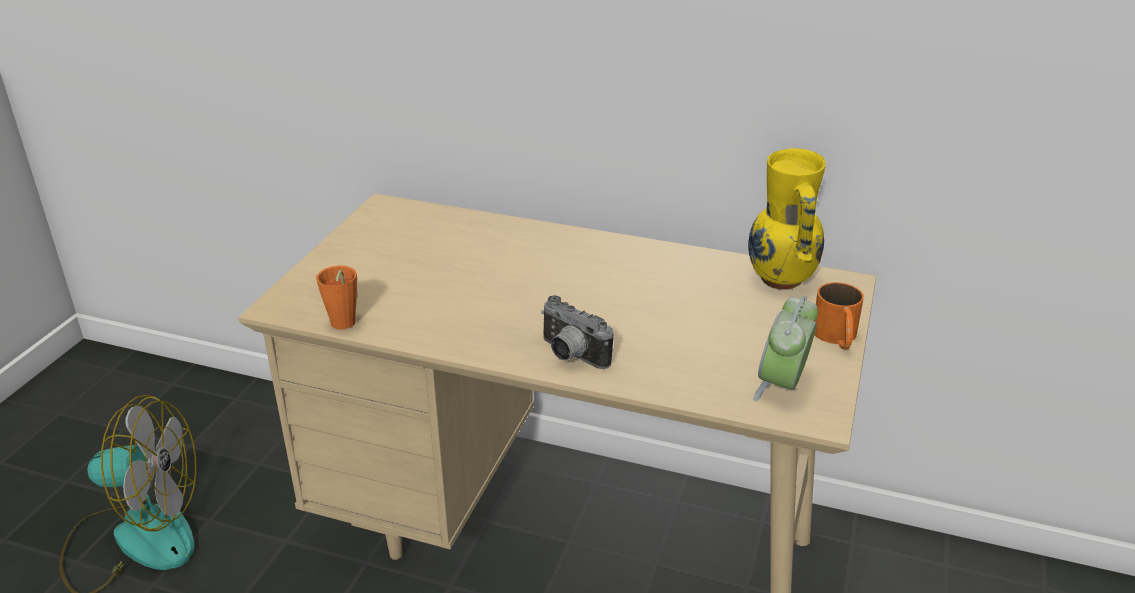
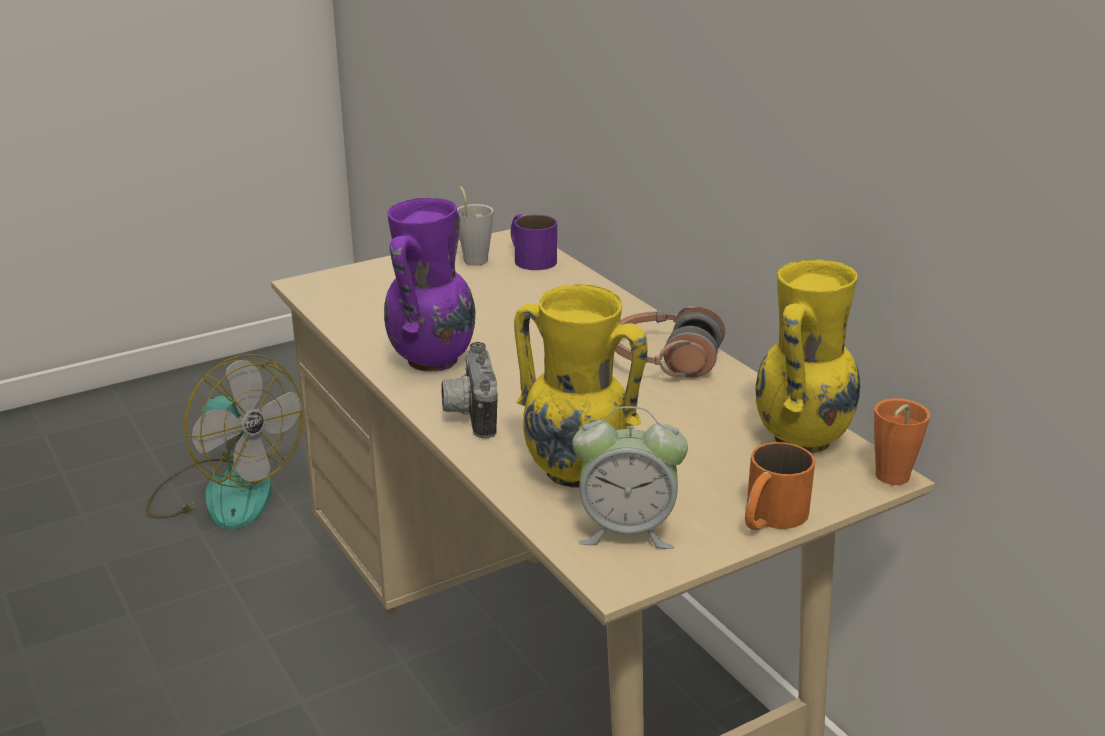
camera: 40 degrees right, 5 degrees down
(342, 325) = (329, 316): orange cup -> orange cup (888, 479)
(380, 233) = (474, 258): none -> grey cup
(421, 217) = (529, 258): none -> purple mug
(481, 328) = (430, 362): none -> purple vase
(629, 259) = (665, 360): none -> headphones
(700, 364) = (577, 474): none -> yellow vase
(782, 386) = (627, 530): alarm clock -> alarm clock turned 150 degrees counterclockwise

